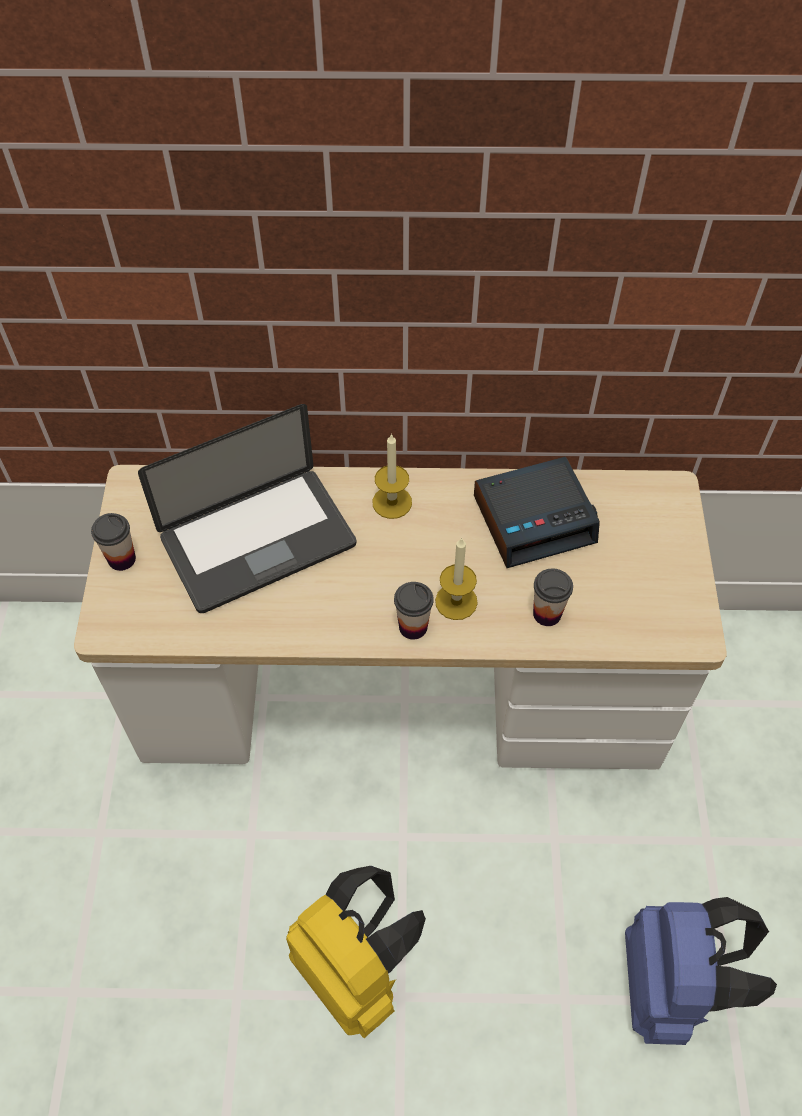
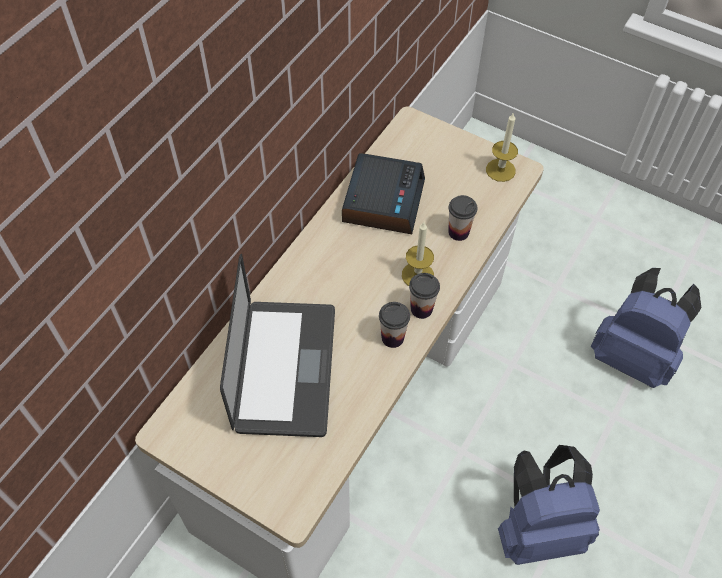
camera: 60 degrees left, 0 degrees up
(122, 559) = (234, 471): cup -> cup (392, 337)
(356, 970) = (538, 528): yellow backpack -> blue backpack
(392, 502) = (311, 270): candle -> candle (500, 170)

